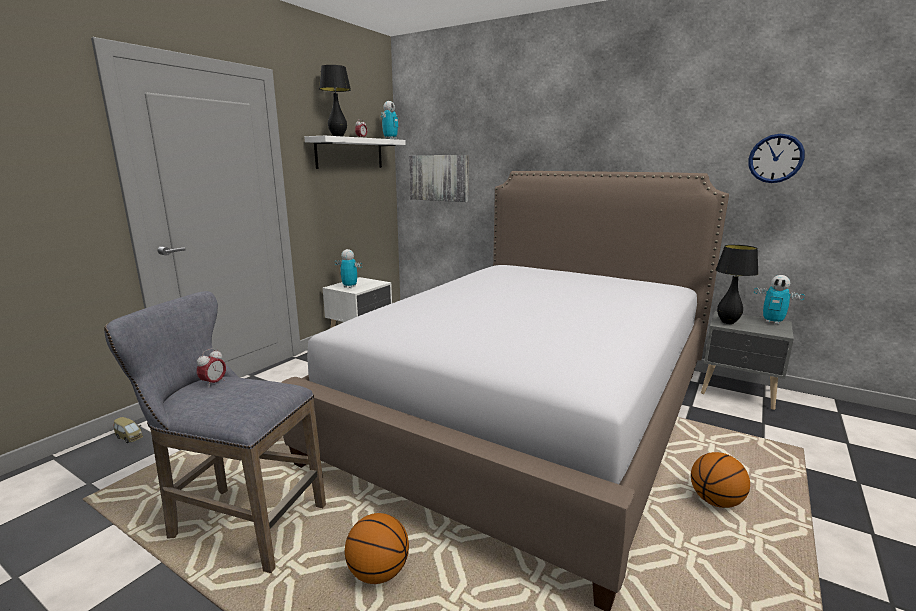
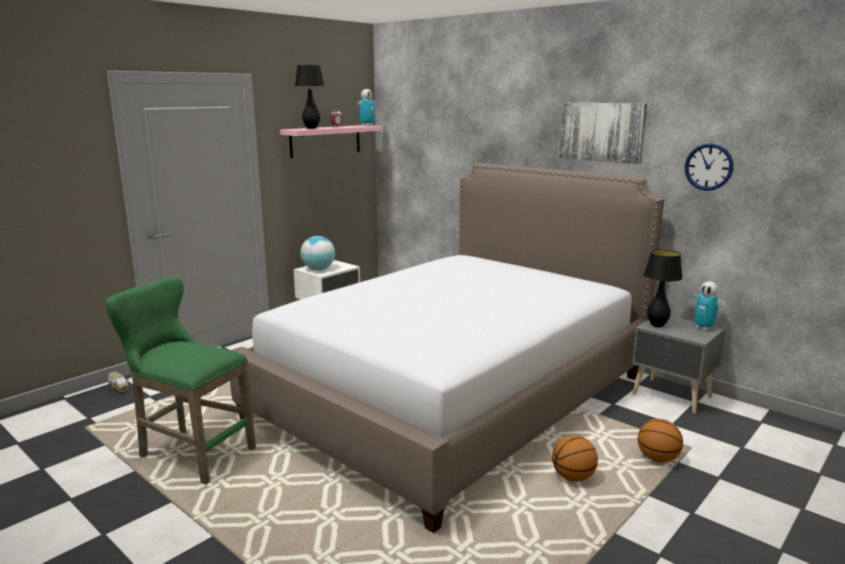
camera: 10 degrees right, 0 degrees up
(213, 383) = (176, 345): alarm clock -> none
(240, 522) = (191, 453): grey stool -> green stool
(349, 287) = (318, 269): toy robot -> globe
(350, 153) = (325, 141): white shelf -> pink shelf
(378, 573) = (280, 493): basketball -> basketball (657, 459)
(439, 178) = (414, 163): picture -> picture (602, 132)

